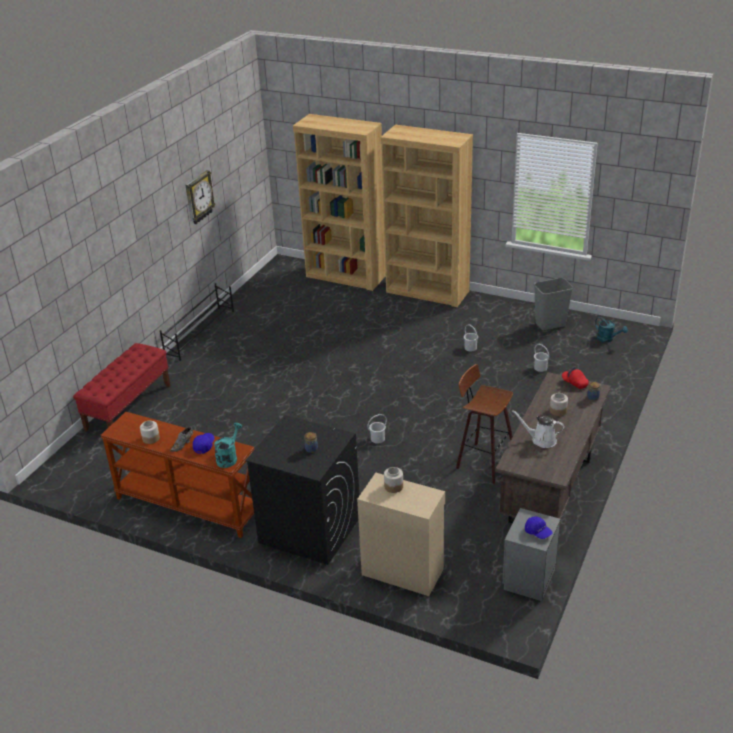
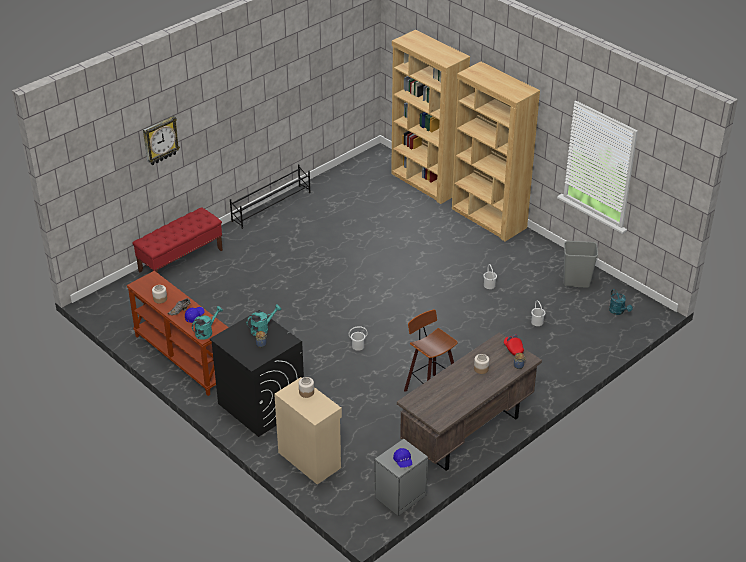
camera: 20 degrees right, 5 degrees up
(198, 197) = (291, 90): wall clock -> wall clock (160, 140)
(302, 433) = (262, 329): none -> turquoise watering can
(541, 440) = (449, 389): white watering can -> none

